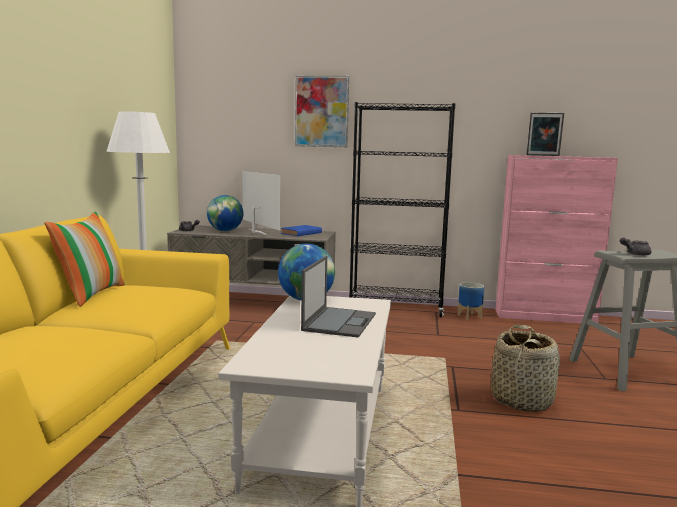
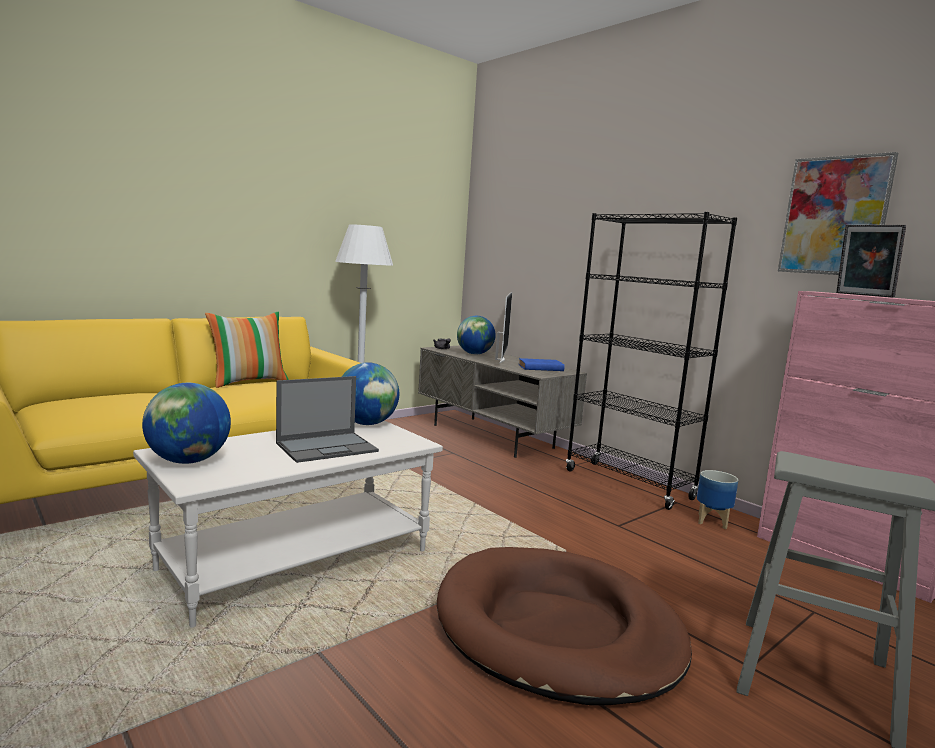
camera: 40 degrees right, 0 degrees up
(292, 363) = (188, 461): none -> globe
(321, 111) = (588, 226): picture -> picture (834, 216)
(522, 399) = (557, 629): basket -> brown dog bed
(634, 254) = (832, 470): grey teapot -> none

